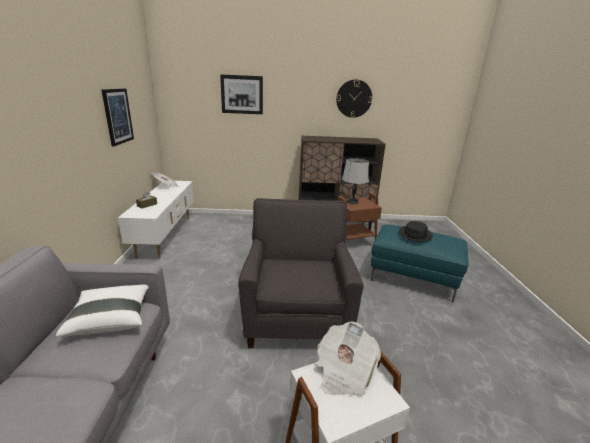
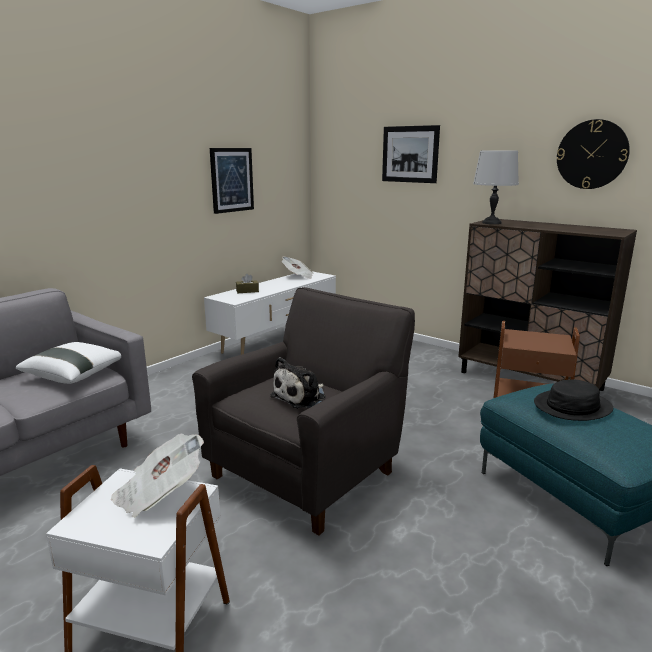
camera: 40 degrees right, 5 degrees down
(309, 272) = (301, 397): none -> plush toy
(352, 202) = (531, 337): grey table lamp -> grey table lamp (491, 223)

